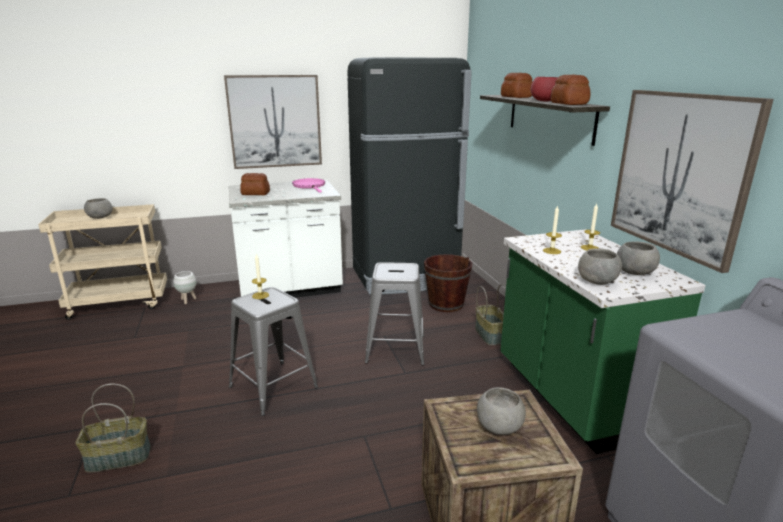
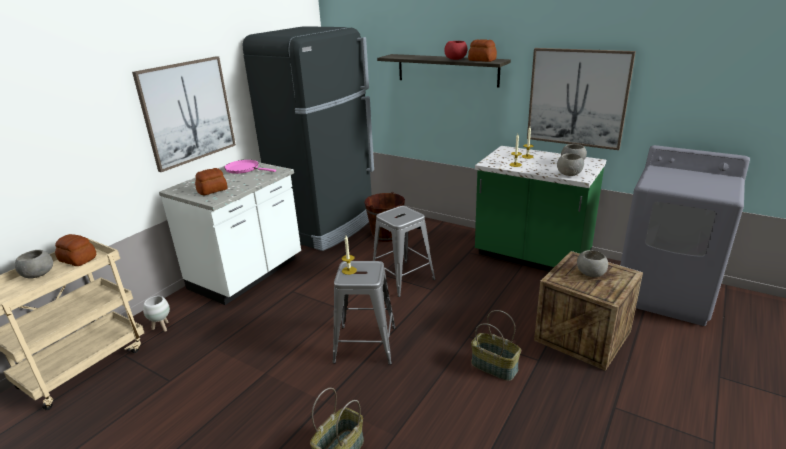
camera: 40 degrees left, 5 degrees up
(490, 335) = (443, 242): basket -> basket (495, 366)
(516, 97) = (415, 57): bread -> bread (78, 260)

